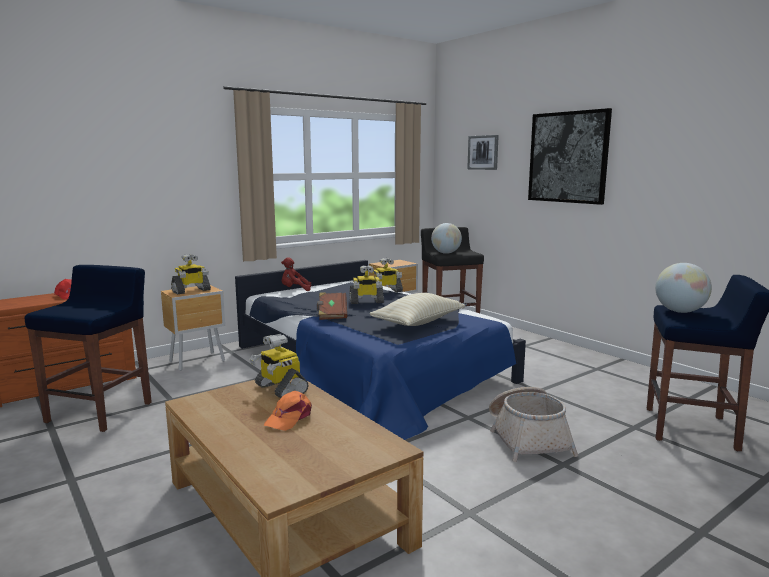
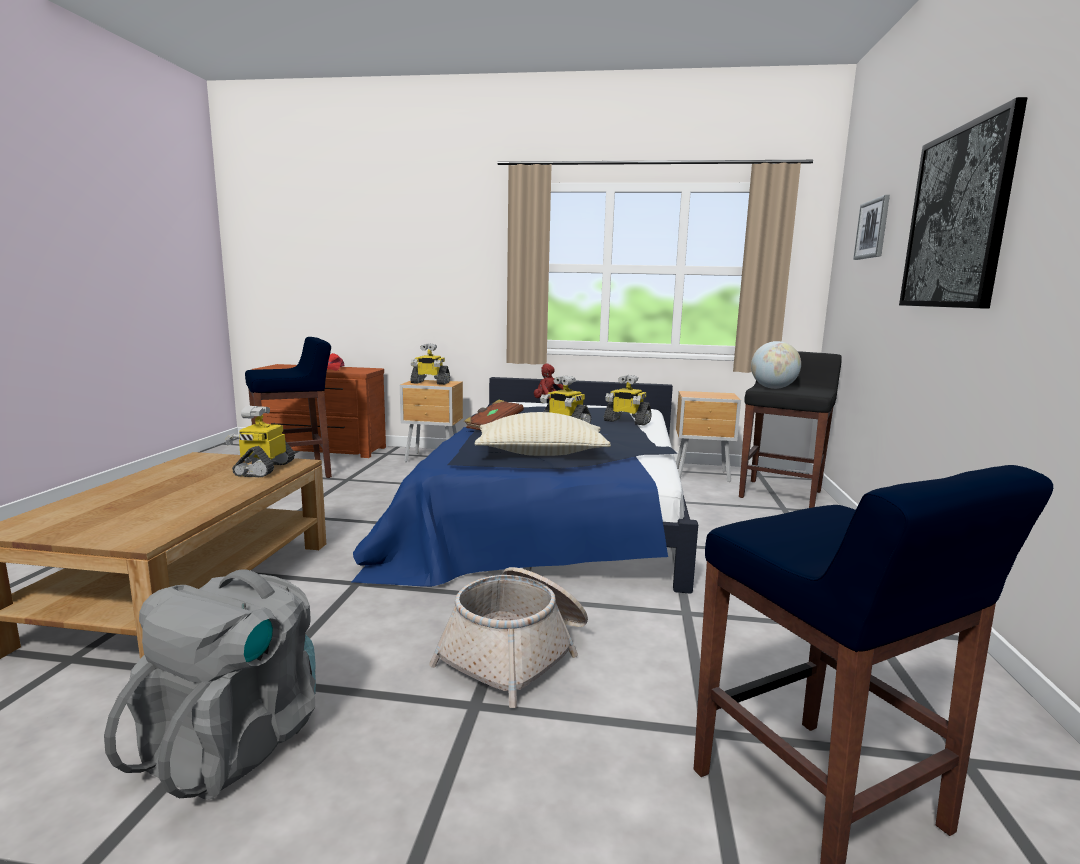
camera: 45 degrees right, 0 degrees up
(289, 418) = (191, 489): orange cap -> none
(528, 536) = (236, 741): none -> grey backpack
(680, 311) = (826, 522): globe -> none

